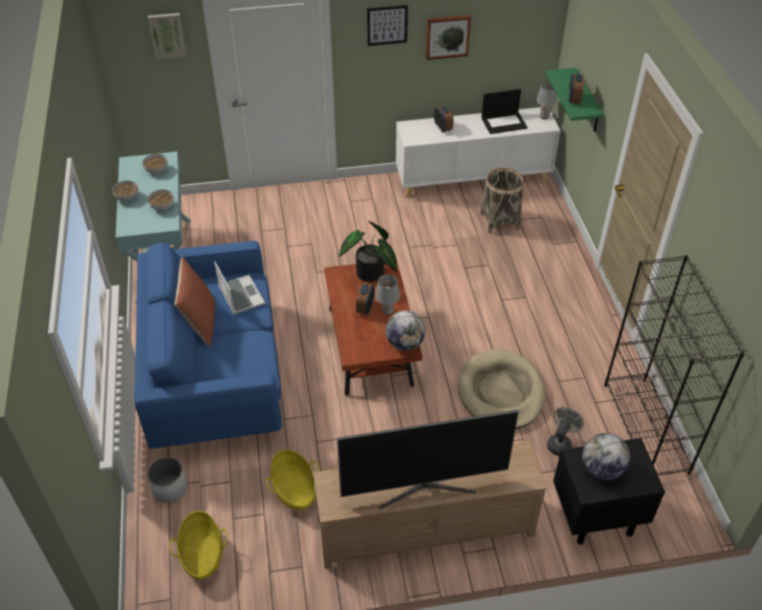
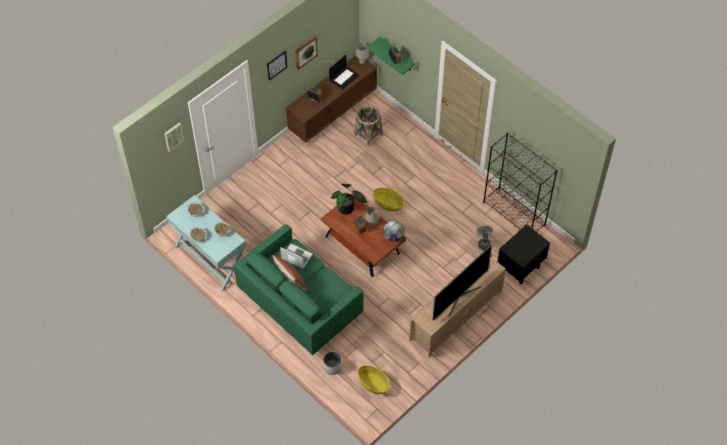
camera: 35 degrees left, 10 degrees up
(215, 374) = (301, 303): blue sofa -> green sofa
(294, 489) = (387, 333): basket -> basket (388, 204)
(473, 177) = (333, 113): white cabinet -> brown cabinet
(500, 392) = (440, 233): beige dog bed -> none
(602, 469) = (520, 247): globe -> none

